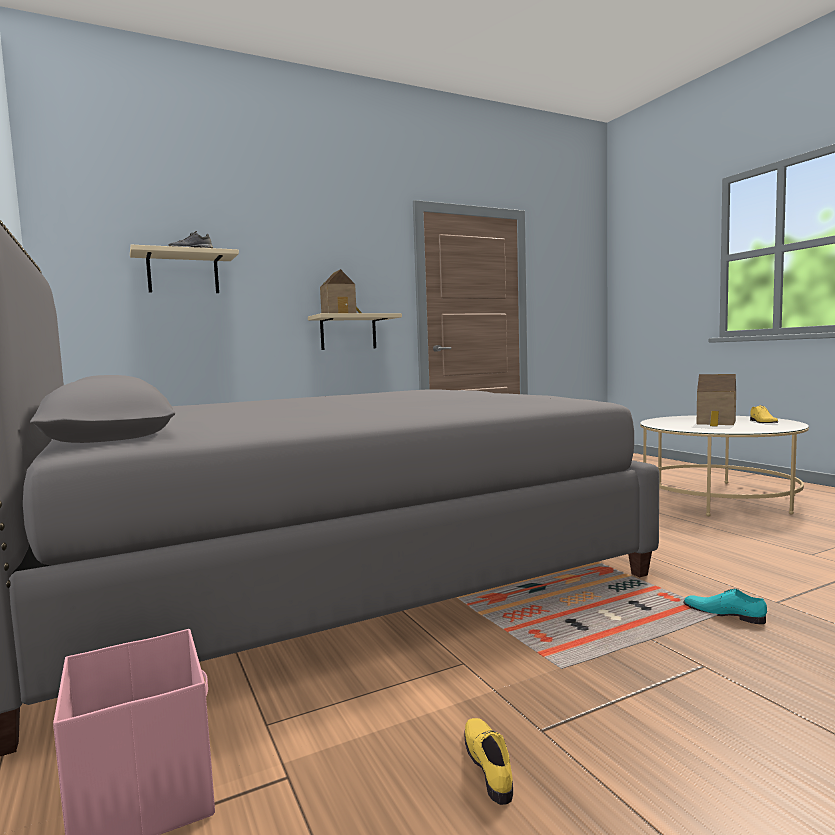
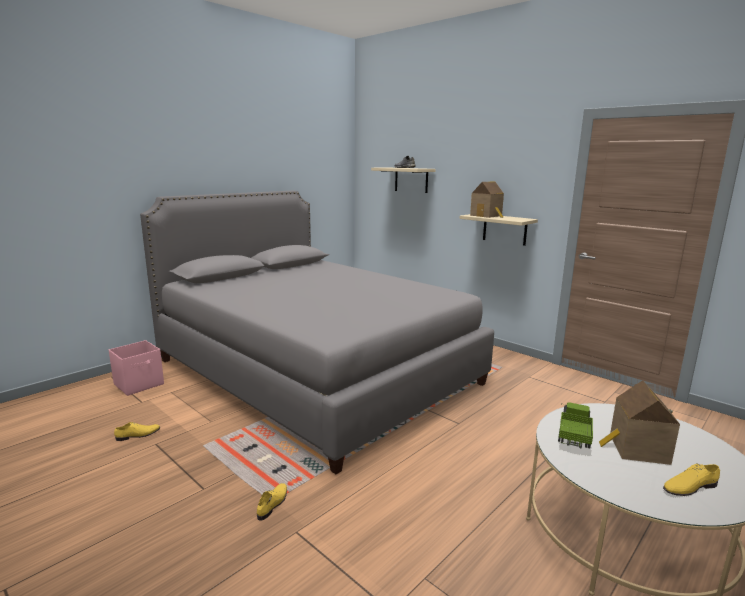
camera: 70 degrees right, 10 degrees up
(700, 428) = (573, 434): none -> toy truck
(724, 613) = (273, 503): turquoise shoe -> yellow shoe

